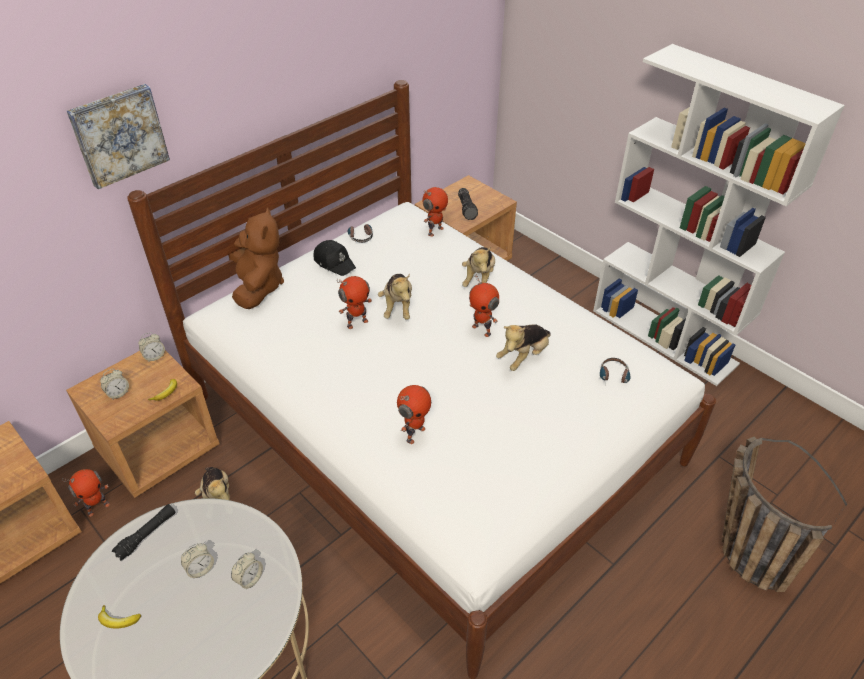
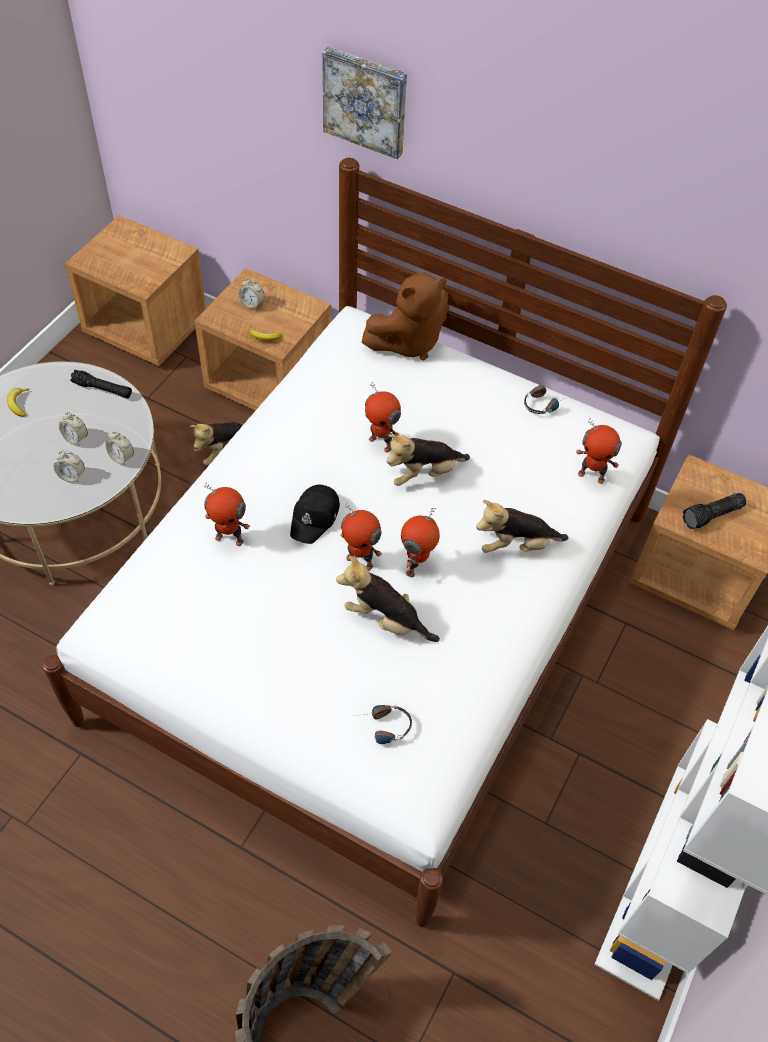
camera: 70 degrees right, 10 degrees up
(98, 508) = (190, 368): toy robot -> toy robot (360, 560)
(154, 356) = (308, 310): alarm clock -> alarm clock (122, 457)
(334, 262) = (478, 393): black cap -> black cap (315, 517)

